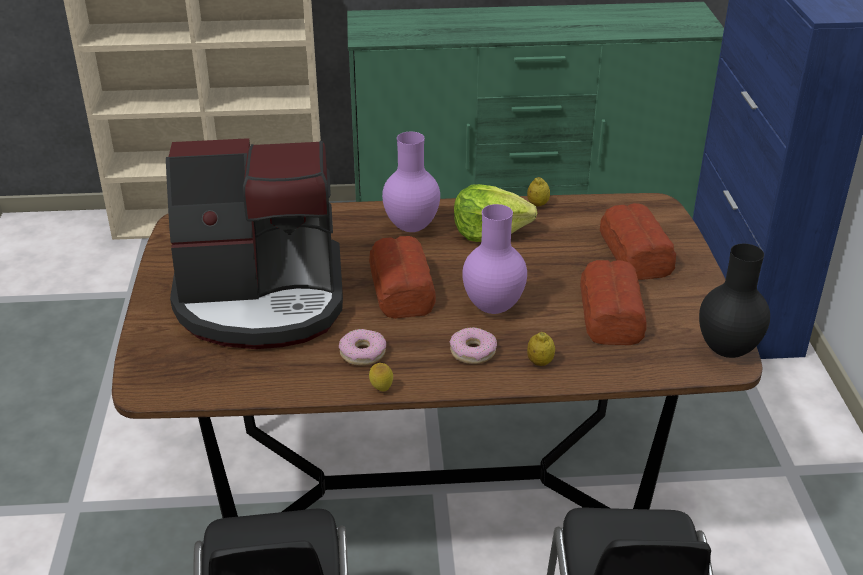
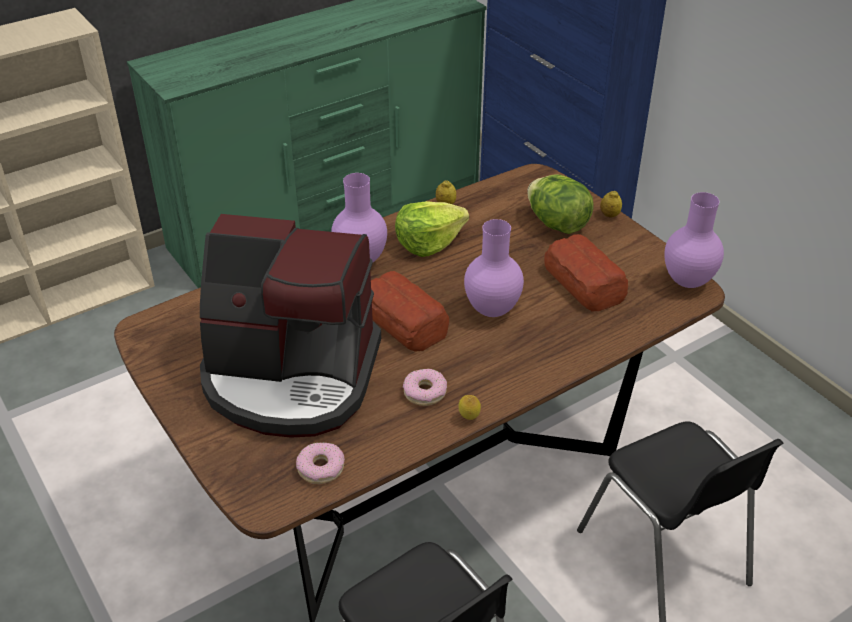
camera: 30 degrees left, 5 degrees up
(262, 299) = (291, 377): coffee machine -> coffee machine turned 45 degrees clockwise
(473, 351) = (510, 355): donut -> donut (321, 468)
(540, 362) = (568, 344): lemon -> lemon (609, 215)
(635, 254) = (557, 224): bread -> lettuce
(728, 350) = (688, 281): black vase -> purple vase

